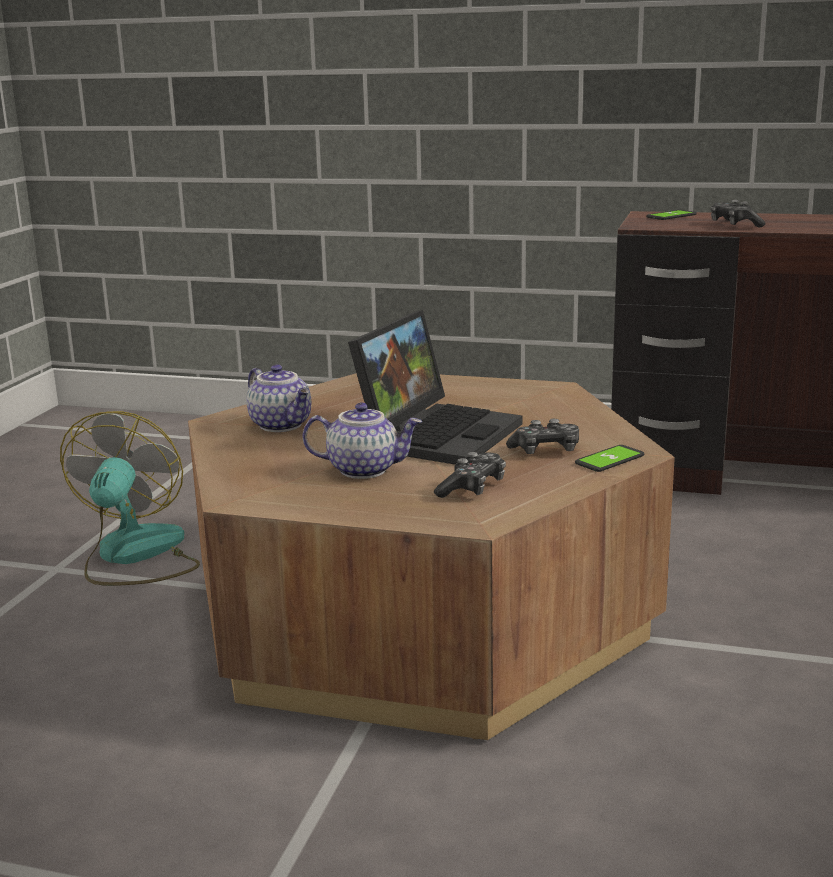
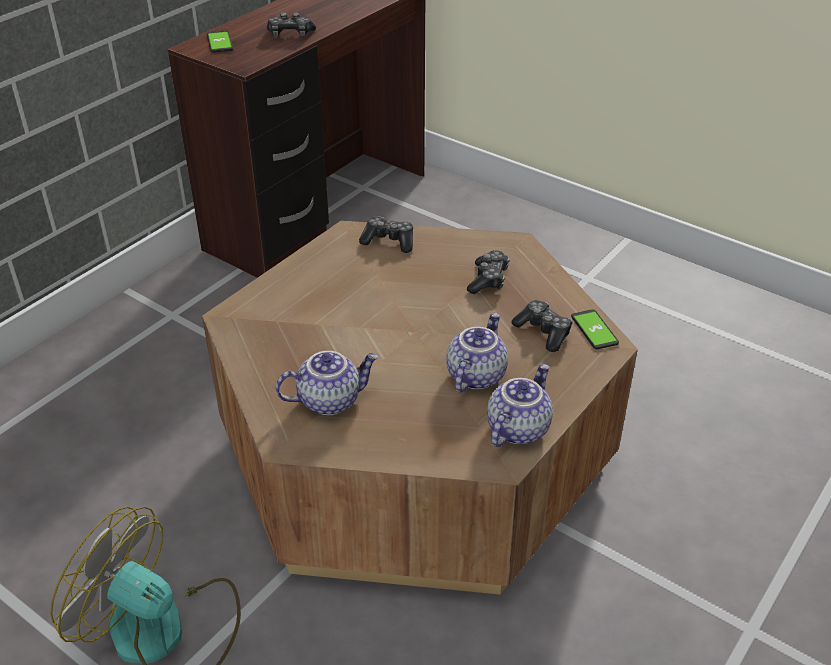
camera: 70 degrees left, 20 degrees up
(290, 498) = (516, 428): none -> teapot
(437, 433) = (415, 318): laptop -> none
(562, 403) = (389, 241): none -> game controller
(609, 460) = (523, 259): phone -> phone (594, 330)

